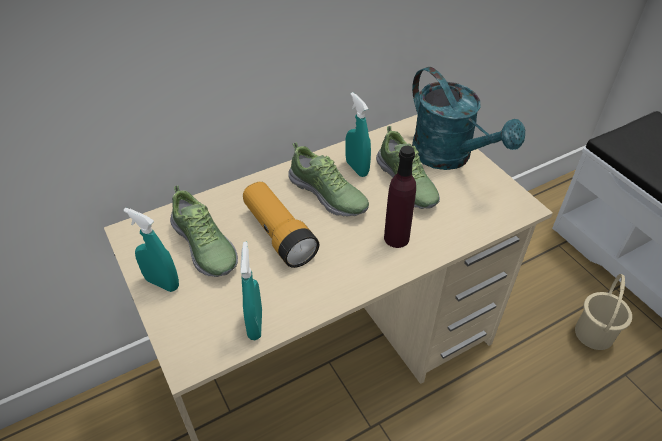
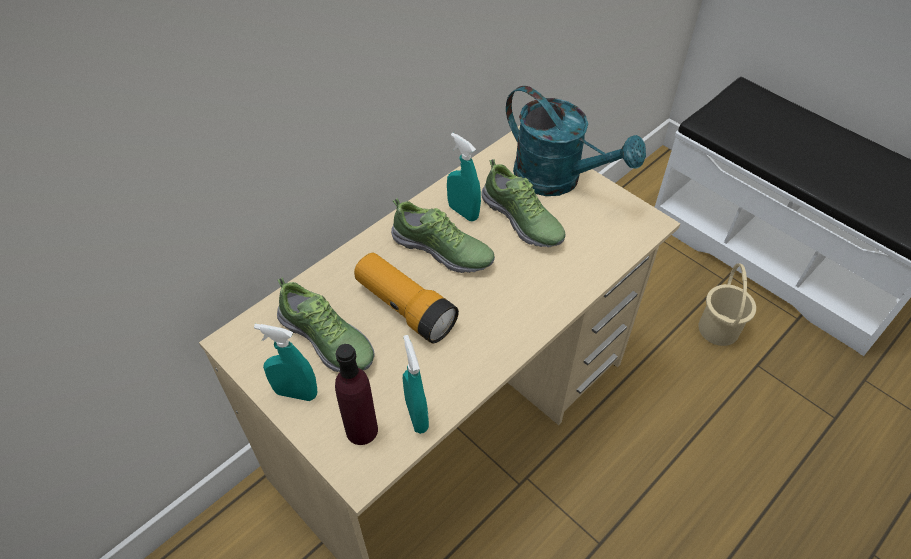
camera: 15 degrees left, 5 degrees up
(396, 238) = (532, 285): purple bottle -> purple bottle (361, 430)

